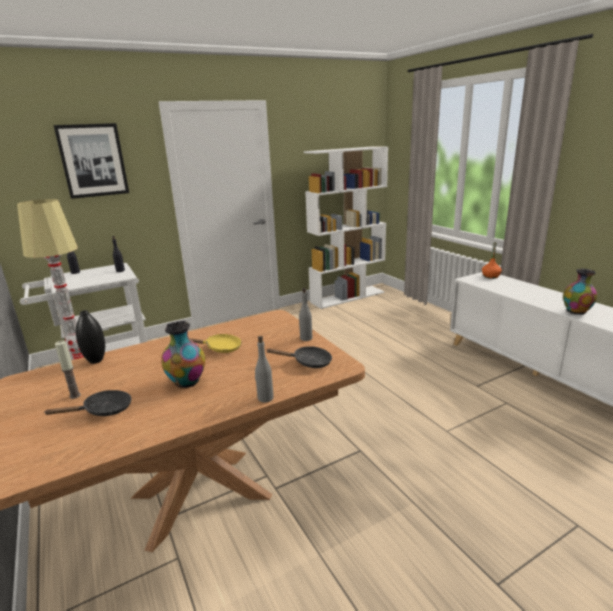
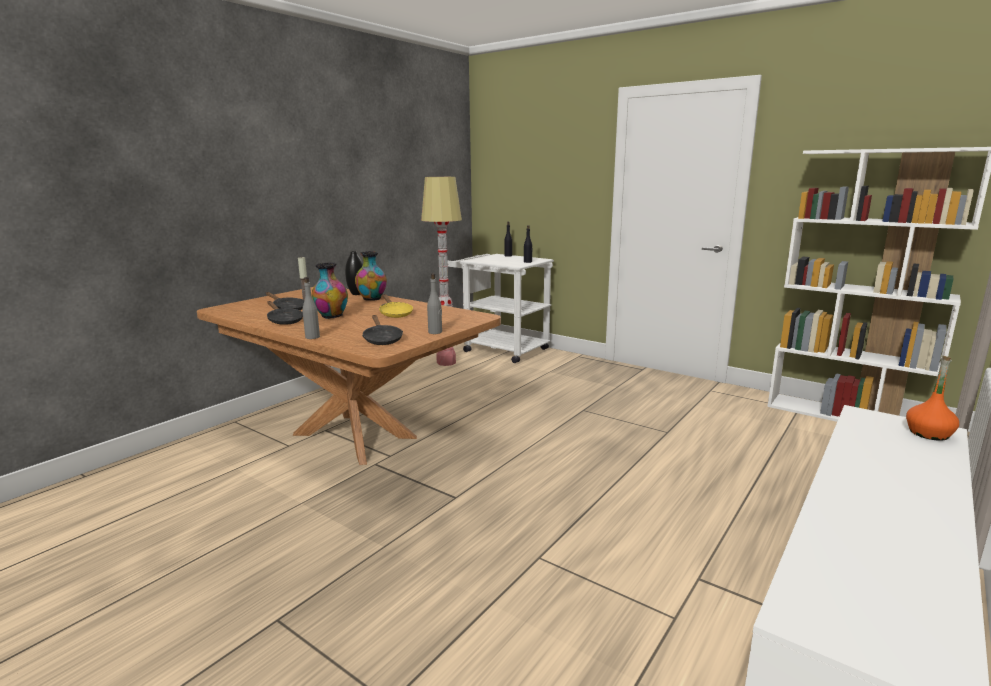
camera: 65 degrees right, 5 degrees down
(93, 160) = (548, 151): picture -> none
(167, 414) = (284, 320): none -> black frying pan
(576, 312) = (847, 528): vase -> vase (372, 299)

